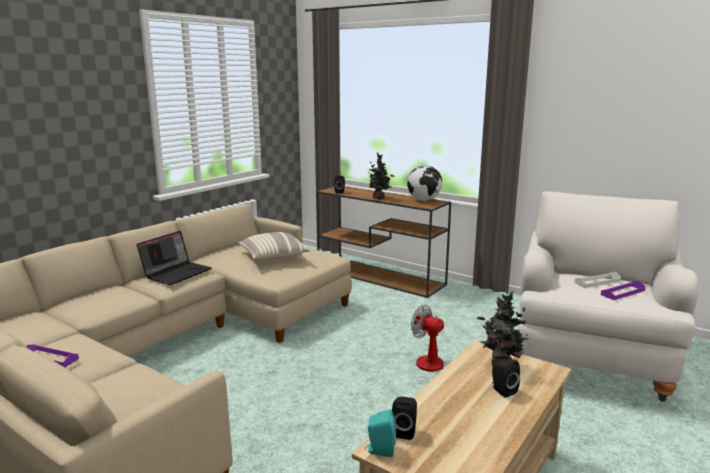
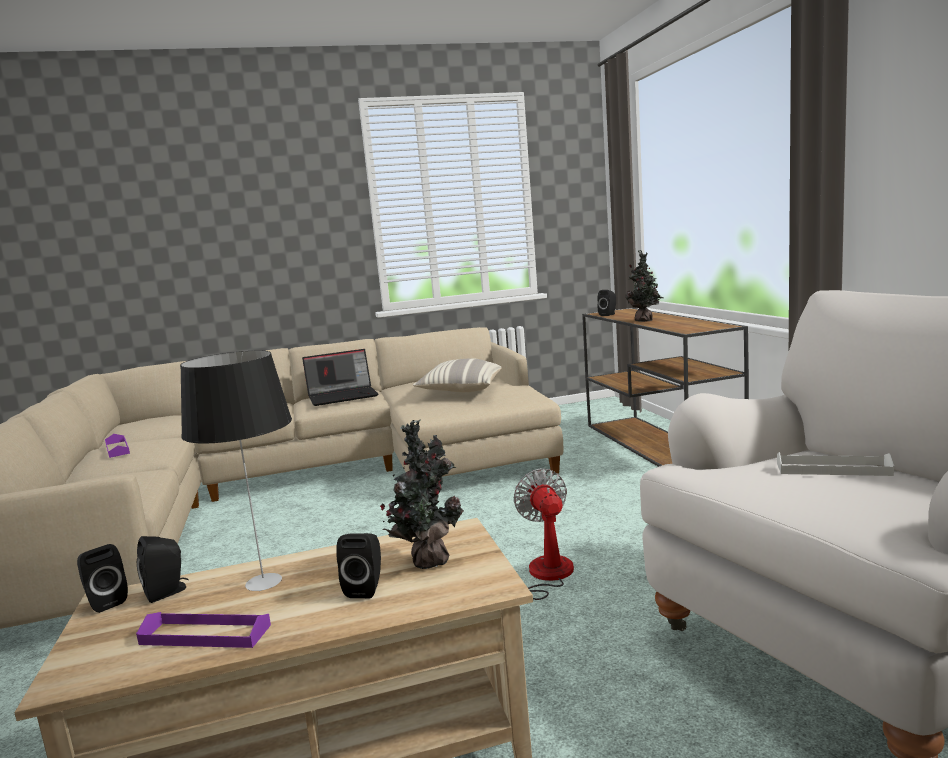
camera: 40 degrees right, 5 degrees down
(380, 450) = (105, 601): turquoise speaker -> black speaker
(424, 200) = (705, 324): globe -> none
(446, 406) = (265, 582): none -> table lamp
(622, 292) = (851, 494): purple tray -> purple tray (205, 634)

